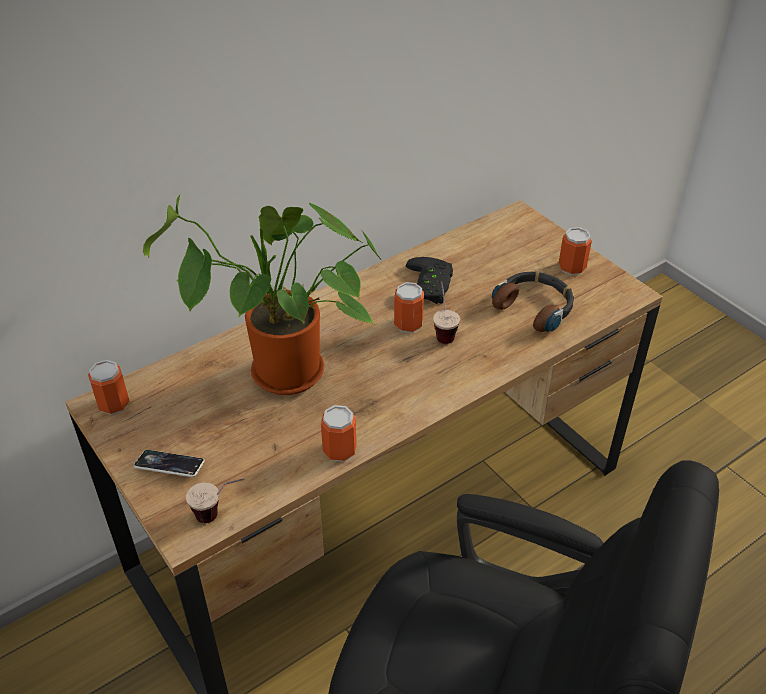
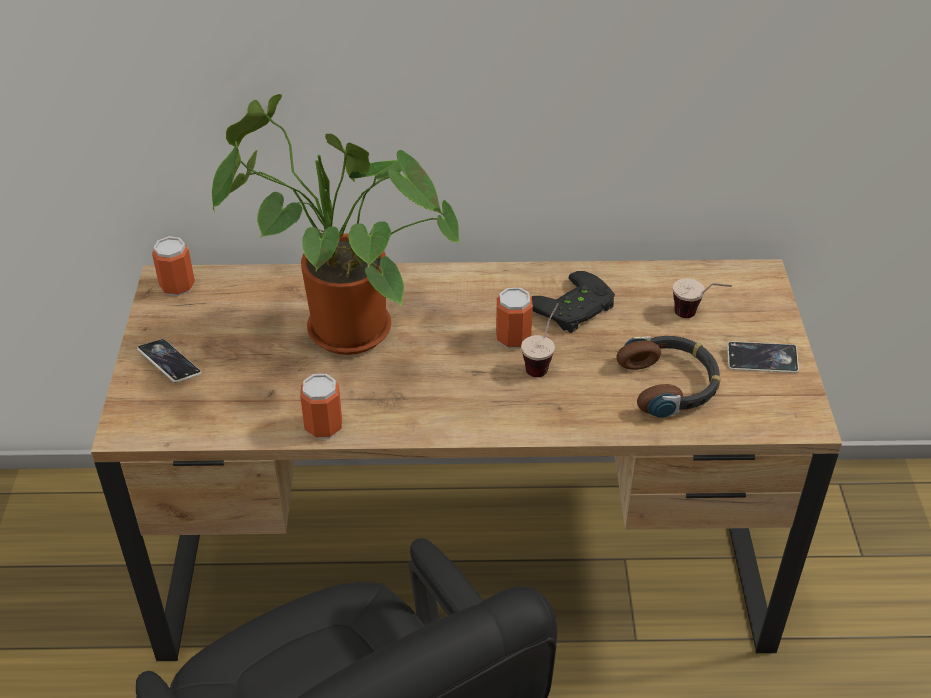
camera: 35 degrees right, 0 degrees up
(220, 514) = (169, 427): cup -> cup (697, 316)
(572, 267) = (761, 361): can -> phone

